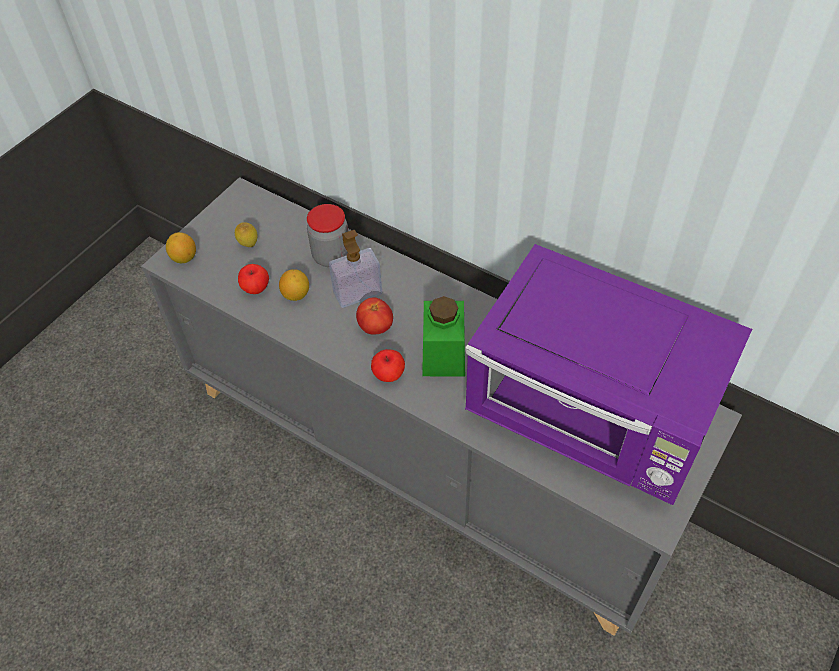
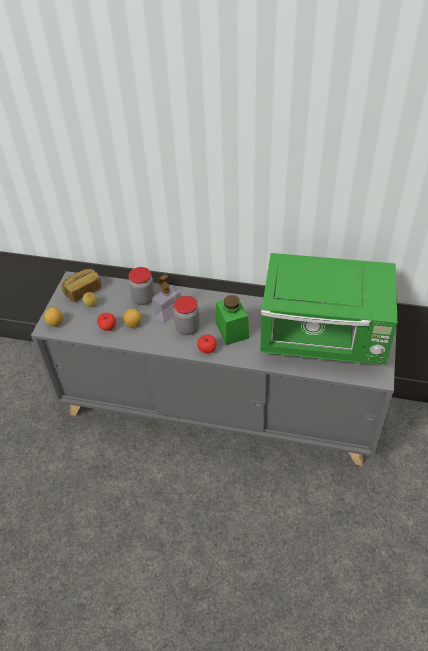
camera: 20 degrees left, 5 degrees down
(248, 217) = (83, 291): none -> bread
(375, 327) = (187, 328): tomato -> jar
(592, 417) = (324, 338): purple microwave -> green microwave

